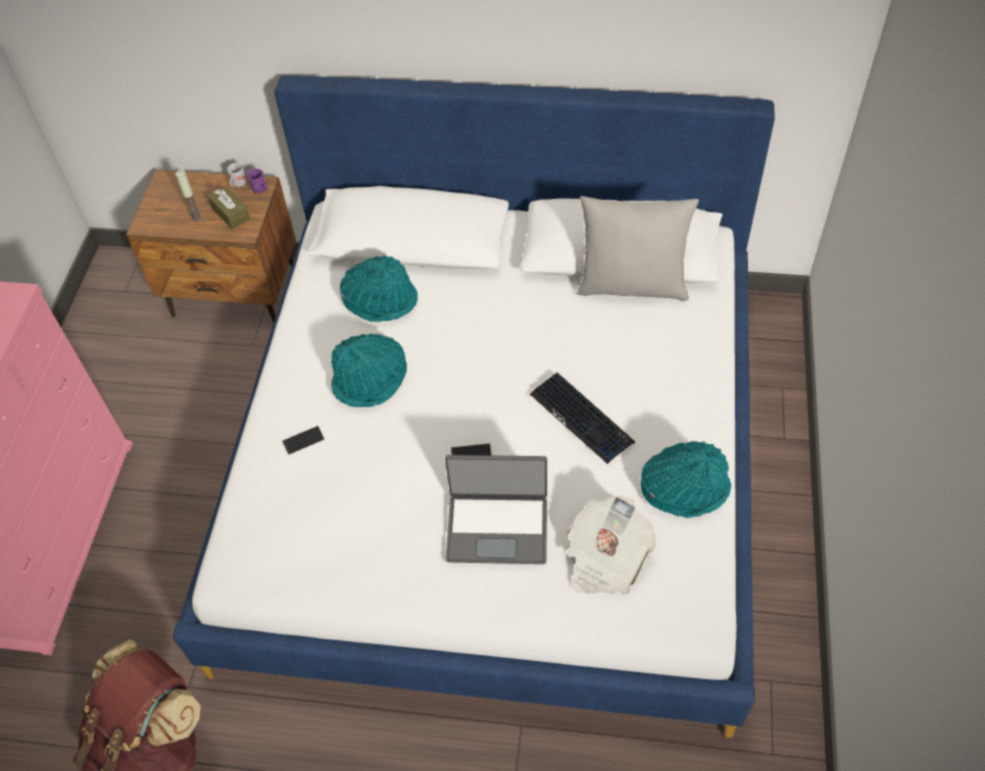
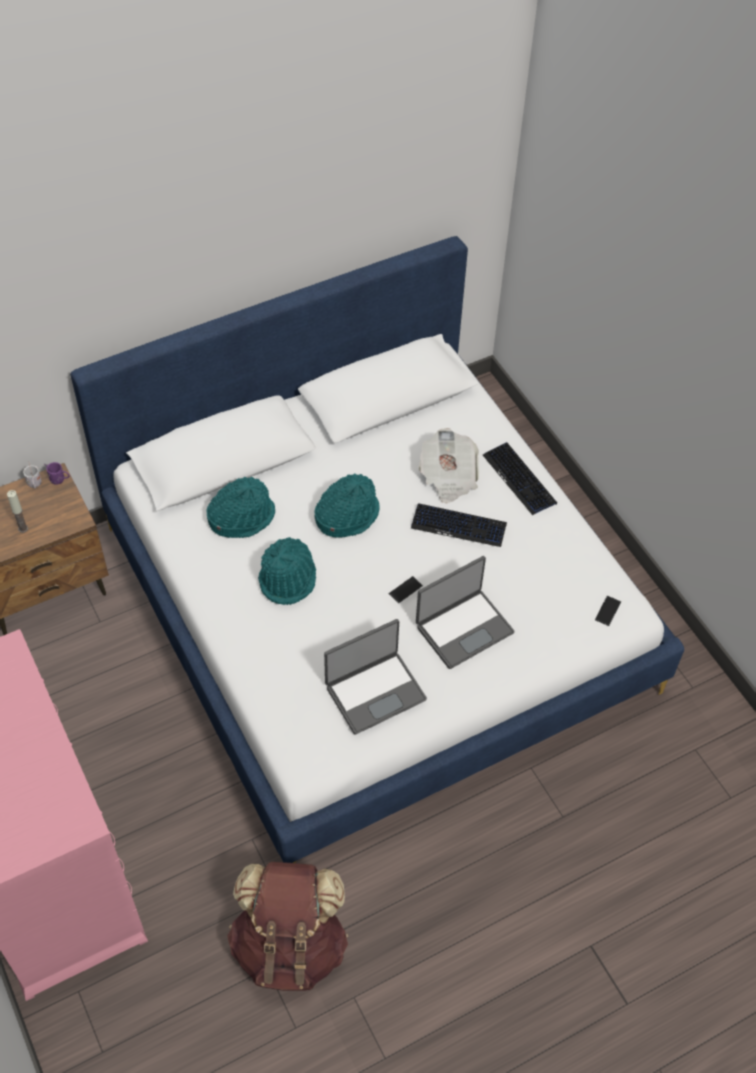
camera: 40 degrees left, 0 degrees up
(230, 213) = (51, 511): brown tissue box -> none
(303, 440) = (276, 647): phone -> phone (607, 611)
(351, 539) = (375, 691): none -> laptop
(605, 559) = (548, 608): newspaper -> newspaper (448, 477)
(632, 285) = (415, 416): grey pillow -> none
(684, 487) = (559, 535): turquoise hat -> turquoise hat (346, 515)
(690, 404) = (519, 479): none -> keyboard

